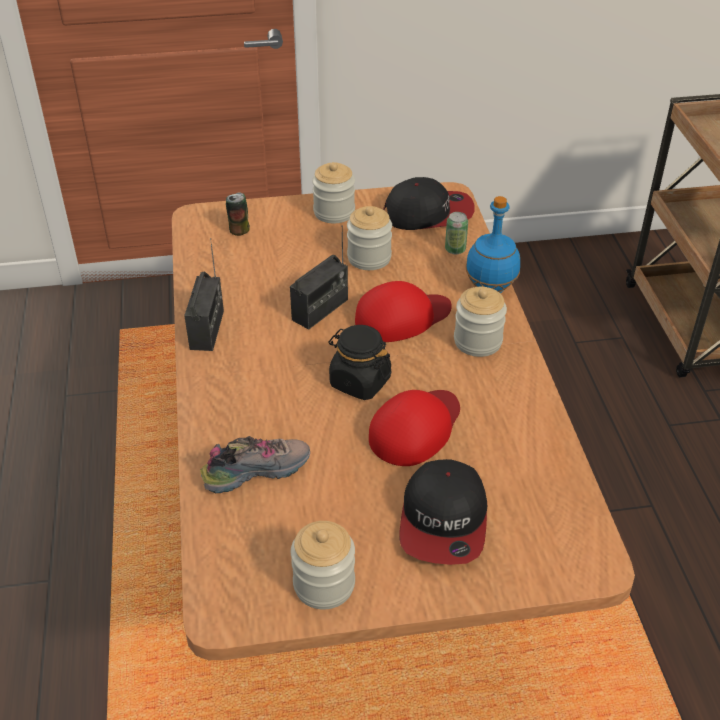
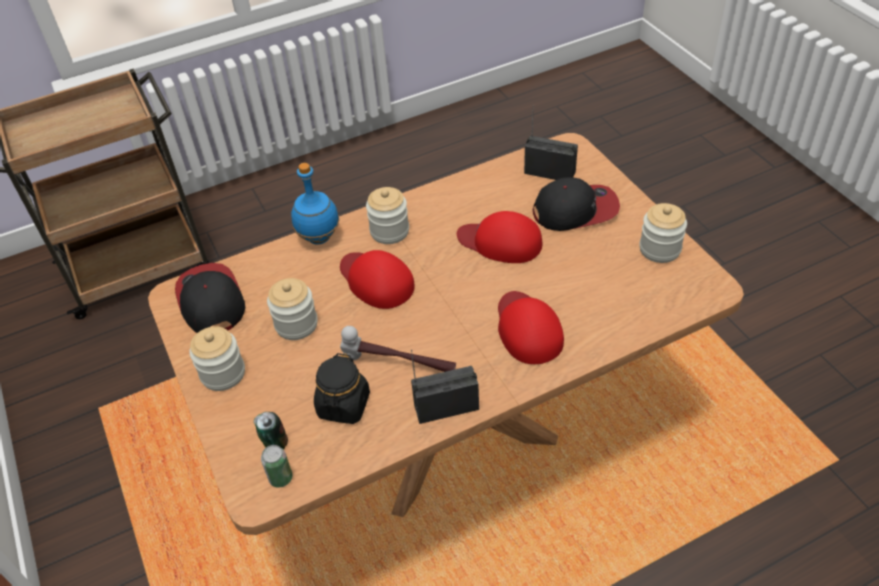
camera: 105 degrees left, 5 degrees up
(256, 470) = (589, 313): shoe -> none
(265, 411) = (527, 329): none -> red cap
(277, 310) = (398, 365): none -> hammer
(320, 310) = (386, 335): radio -> radio (549, 172)
(359, 382) = (466, 284): black jar -> black jar (343, 405)
(455, 249) = (267, 270): can -> can (281, 478)

